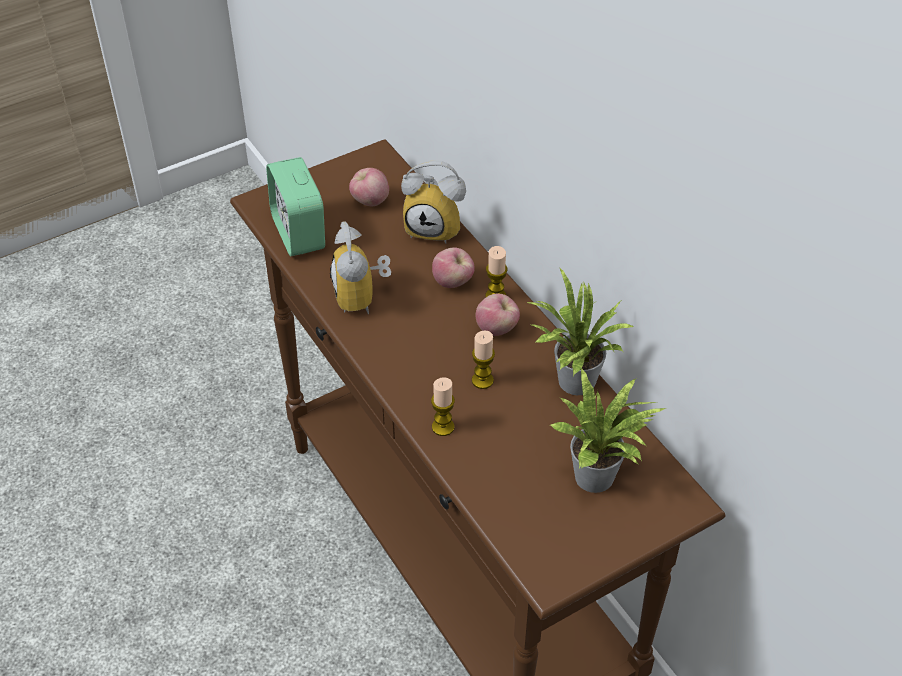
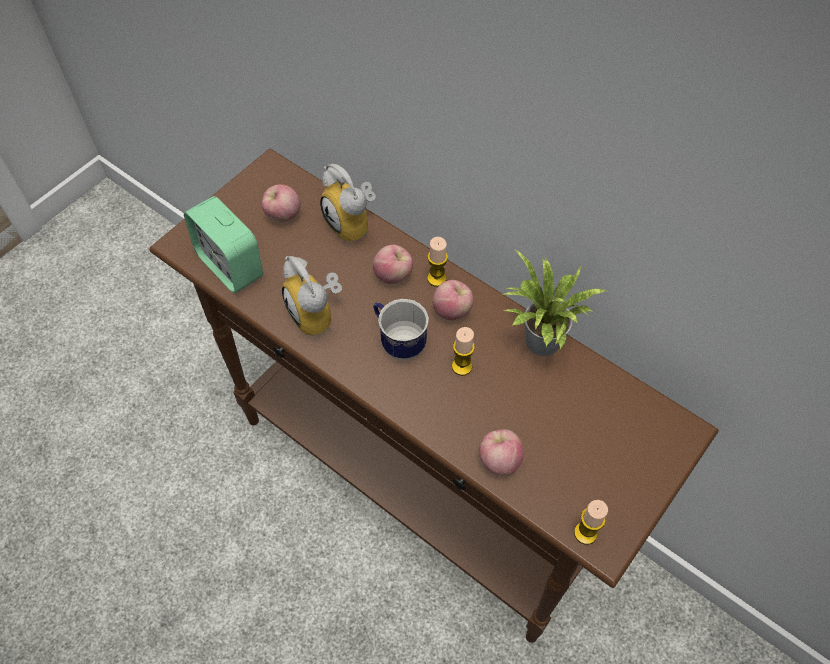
camera: 20 degrees left, 10 degrees up
(429, 342) = (398, 342): none -> mug
(436, 227) = (354, 225): alarm clock -> alarm clock turned 60 degrees clockwise
(443, 427) = (447, 425): candle -> candle (585, 533)
(479, 472) = (499, 460): none -> apple
(599, 478) = (603, 431): potted plant -> none

